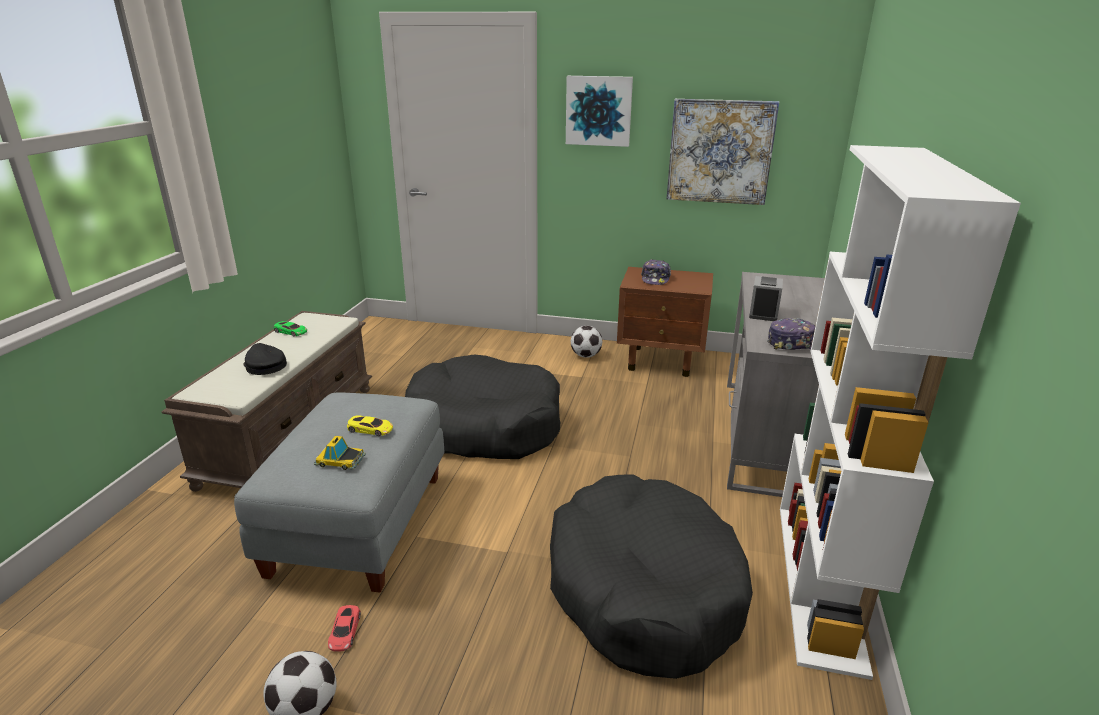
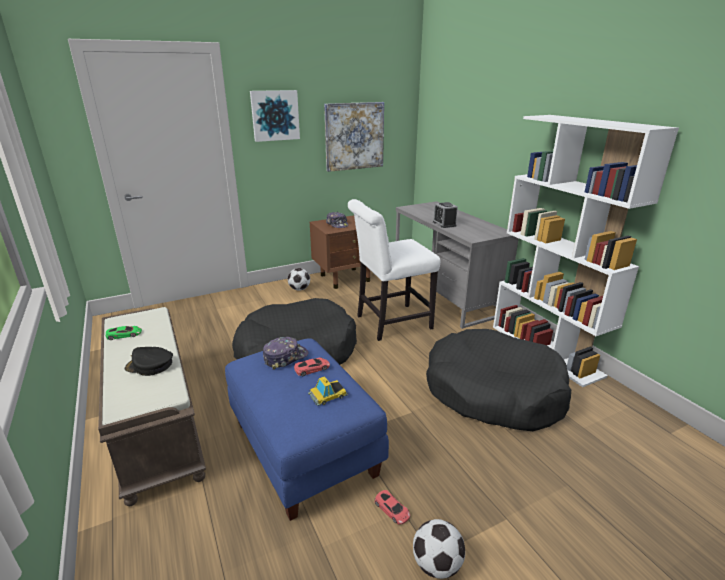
camera: 40 degrees left, 0 degrees up
(357, 522) = (302, 448): grey ottoman -> blue ottoman
(370, 429) = (312, 368): yellow toy car -> red toy car
(635, 438) = (390, 323): none -> white chair
(795, 344) = (483, 234): cap -> cap (285, 357)

